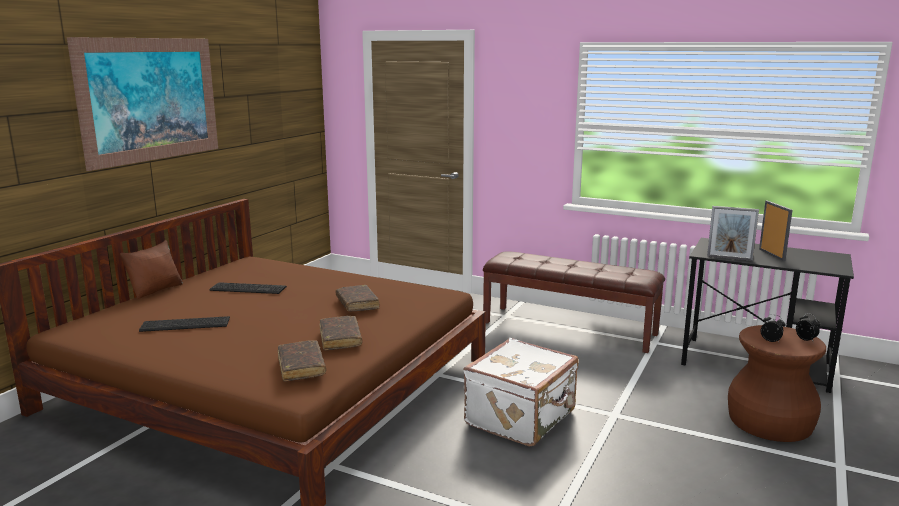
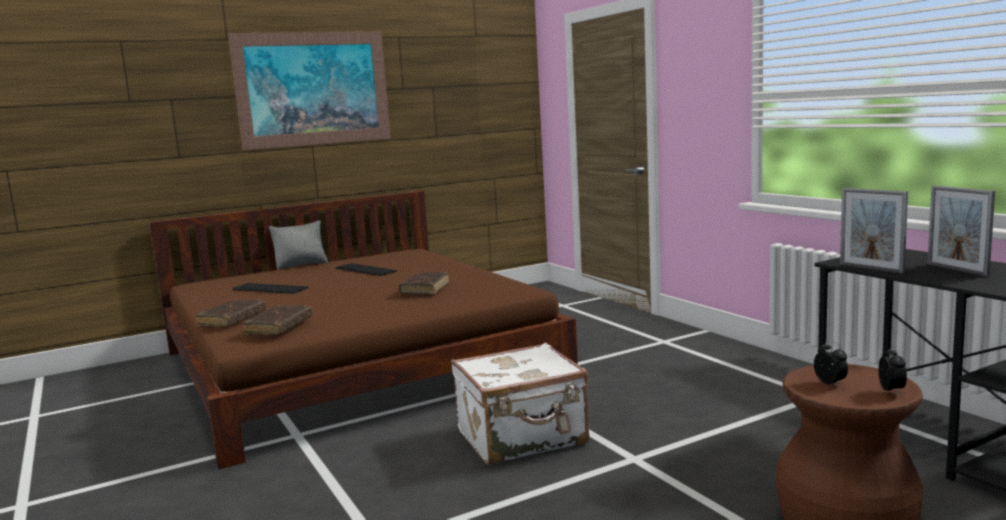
camera: 35 degrees right, 5 degrees down
(156, 290) = (301, 265): brown pillow -> grey pillow
(340, 339) = (354, 313): brown book -> brown book (232, 320)
(569, 328) = (723, 364): brown bench -> none
(771, 254) = (957, 270): picture frame -> picture frame turned 135 degrees clockwise

